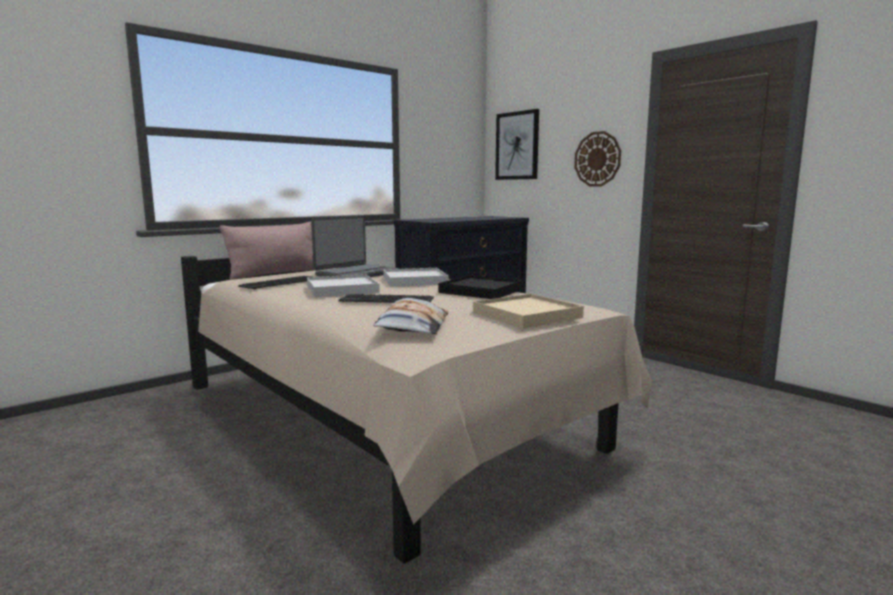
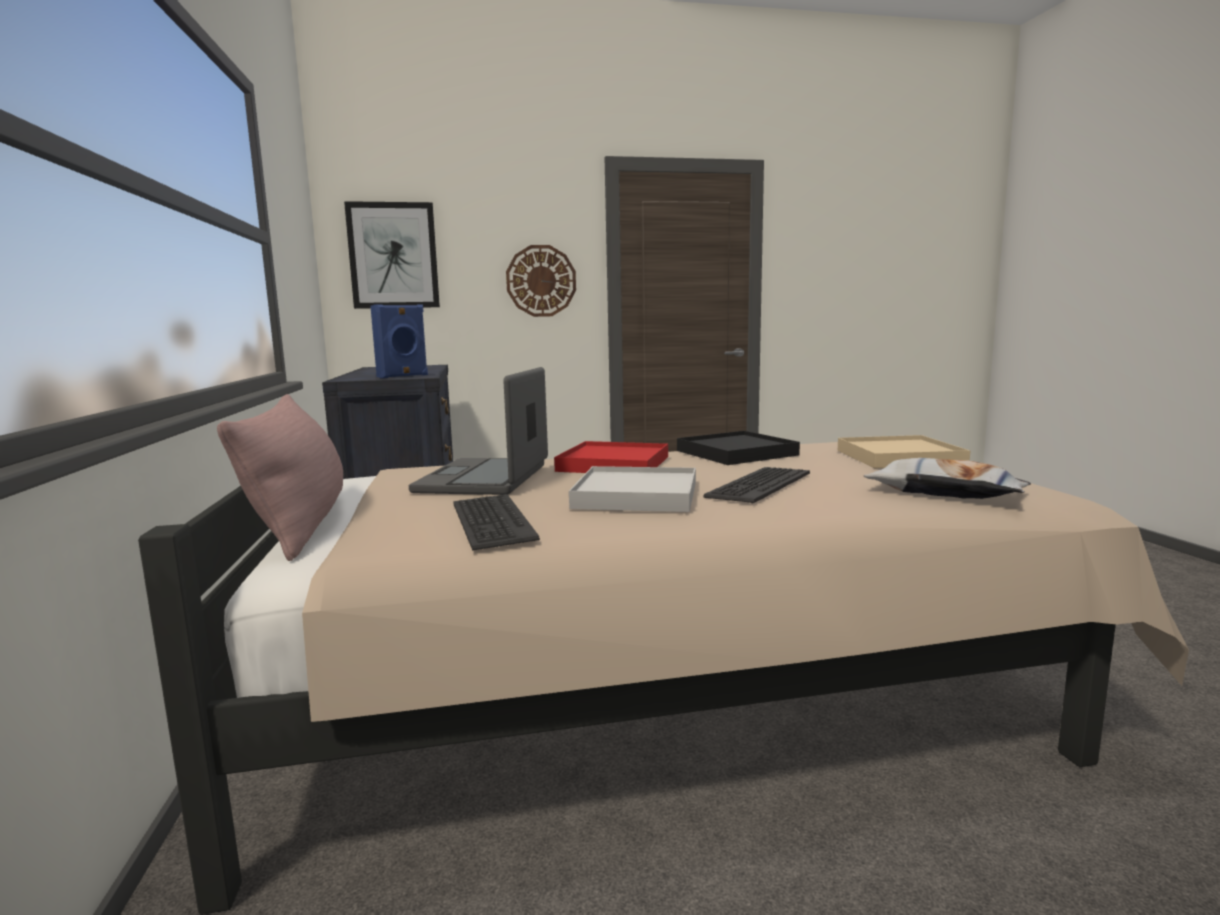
camera: 60 degrees left, 0 degrees up
(357, 274) = (486, 479): laptop -> laptop turned 150 degrees counterclockwise
(414, 281) = (614, 464): white tray -> red tray
(434, 220) = (403, 376): none -> blue speaker

